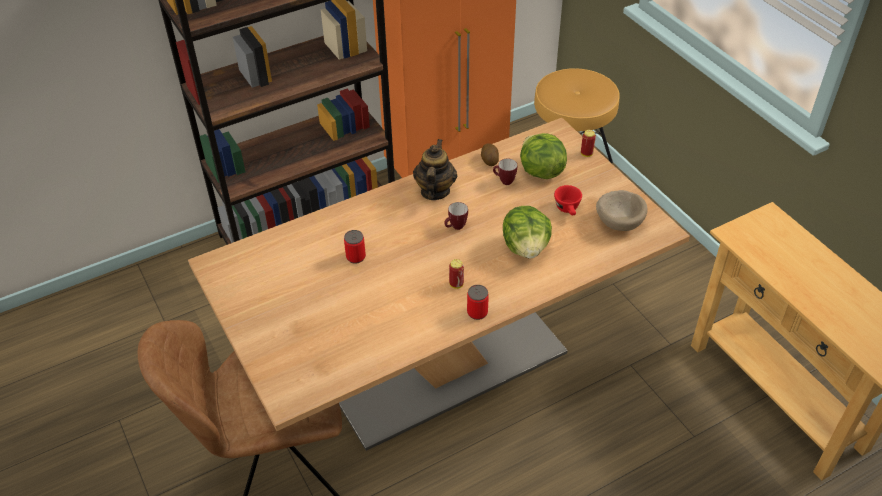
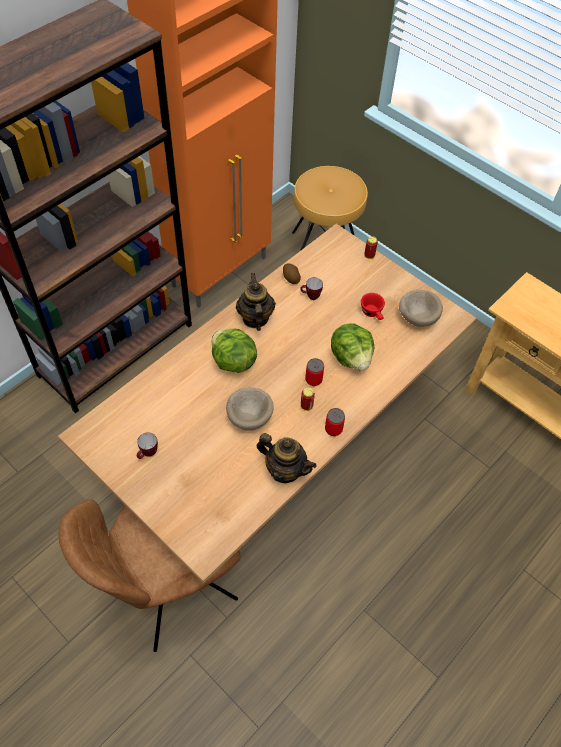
camera: 20 degrees left, 10 degrees up
(356, 257) = (210, 399): can -> can (313, 379)
(391, 282) = (250, 416): none -> beige bowl
(407, 340) = (285, 470): none -> teapot
(455, 228) = (286, 351): mug -> mug (148, 454)
(540, 171) = (337, 281): lettuce -> lettuce (233, 362)

